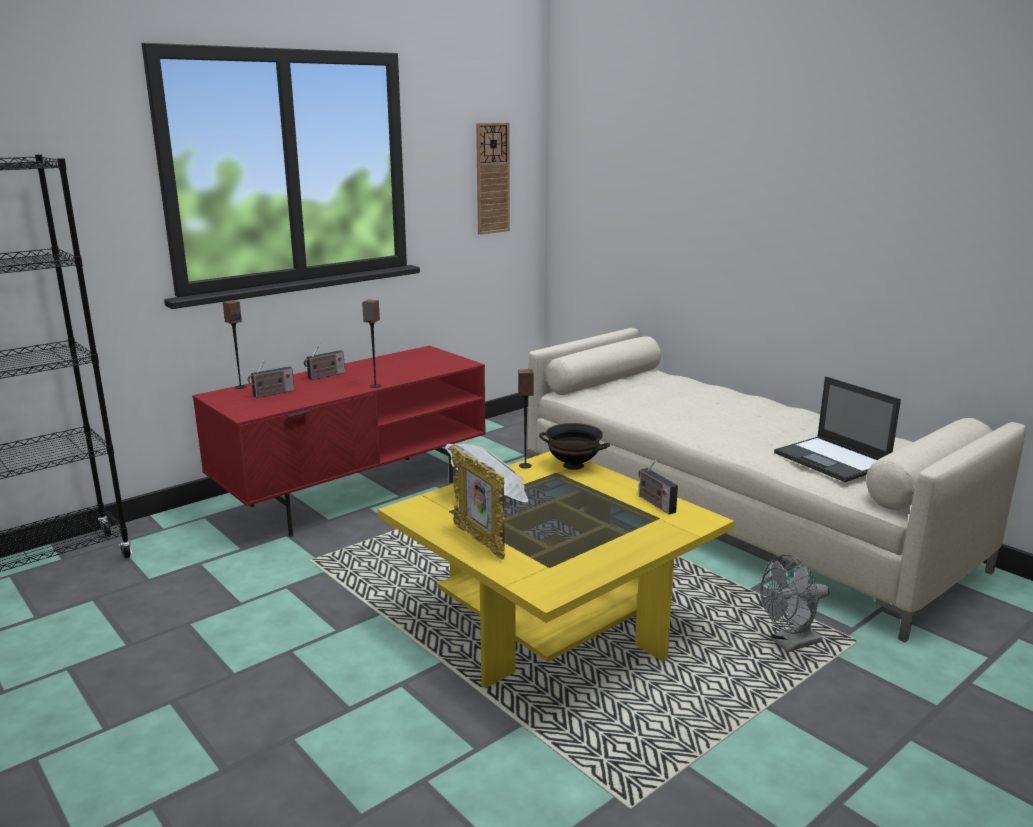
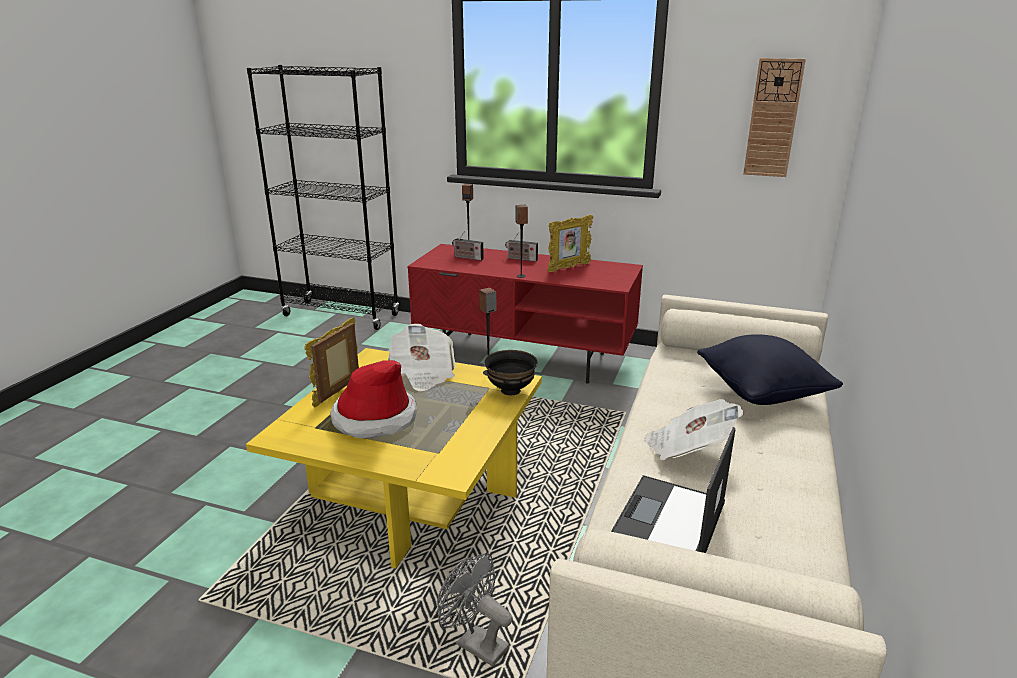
camera: 60 degrees right, 5 degrees up
(388, 367) = (568, 268): none -> picture frame
(563, 533) = (374, 418): none -> hat
(654, 503) = (467, 444): radio -> none
(681, 391) = (762, 393): none -> black pillow
(743, 430) = (688, 449): none -> newspaper

